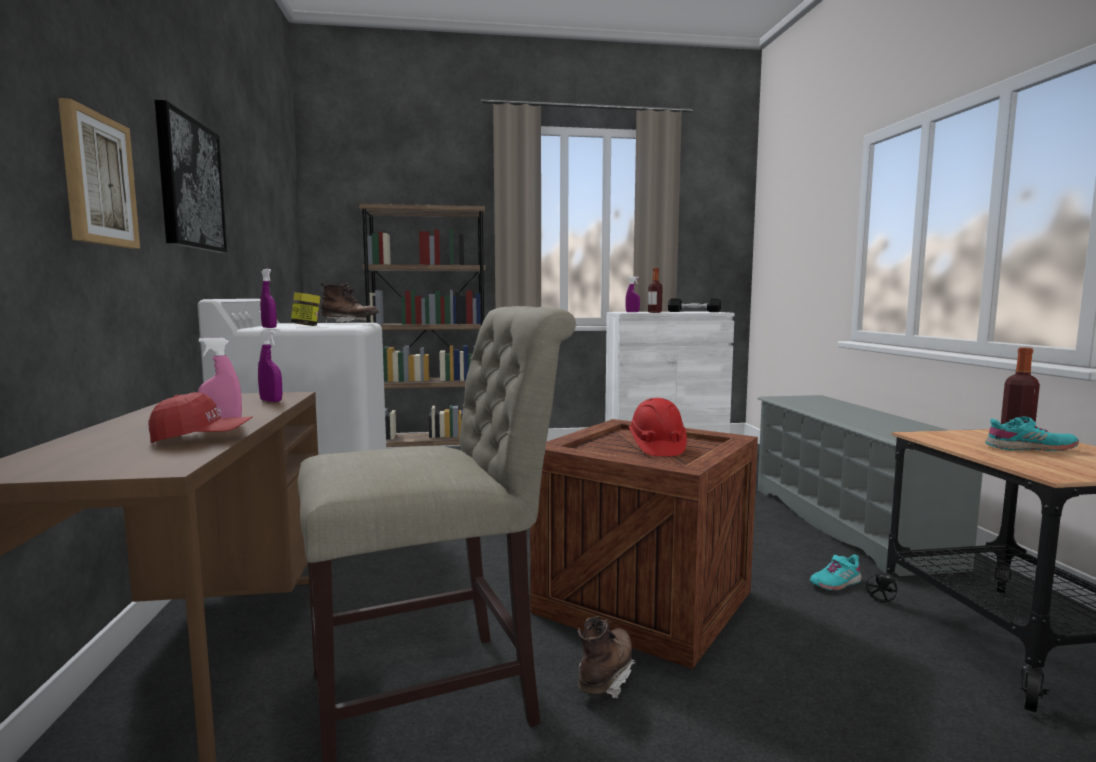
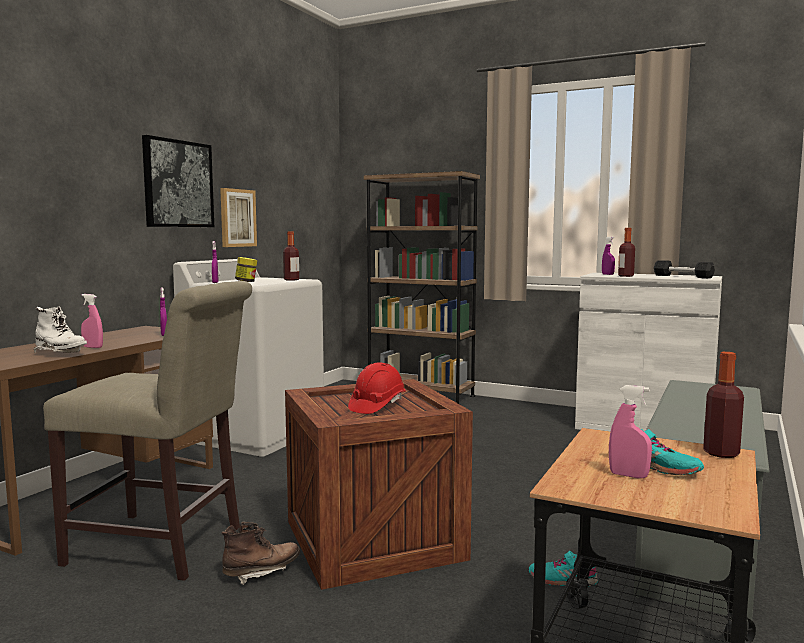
camera: 35 degrees right, 0 degrees up
(97, 180) = (80, 196): picture -> picture (237, 218)
(202, 439) = (61, 353): red cap -> white boot
(349, 323) = (291, 280): brown boot -> bottle
(1043, 457) = (628, 475): none -> pink spray bottle

